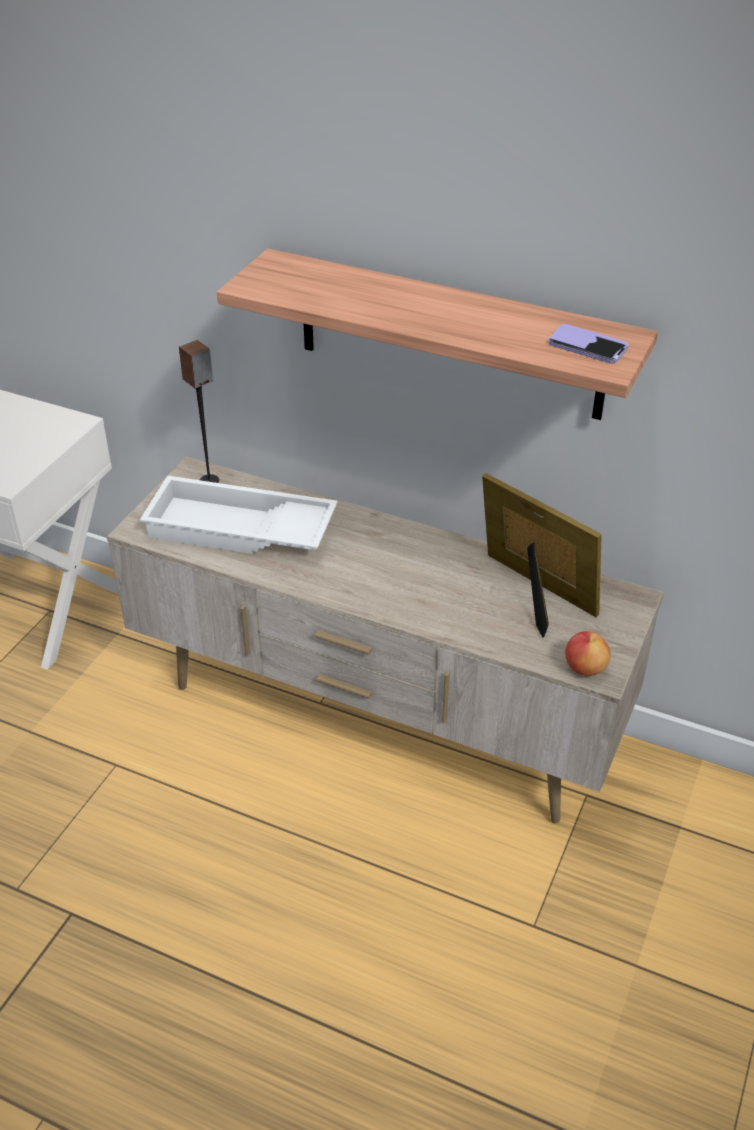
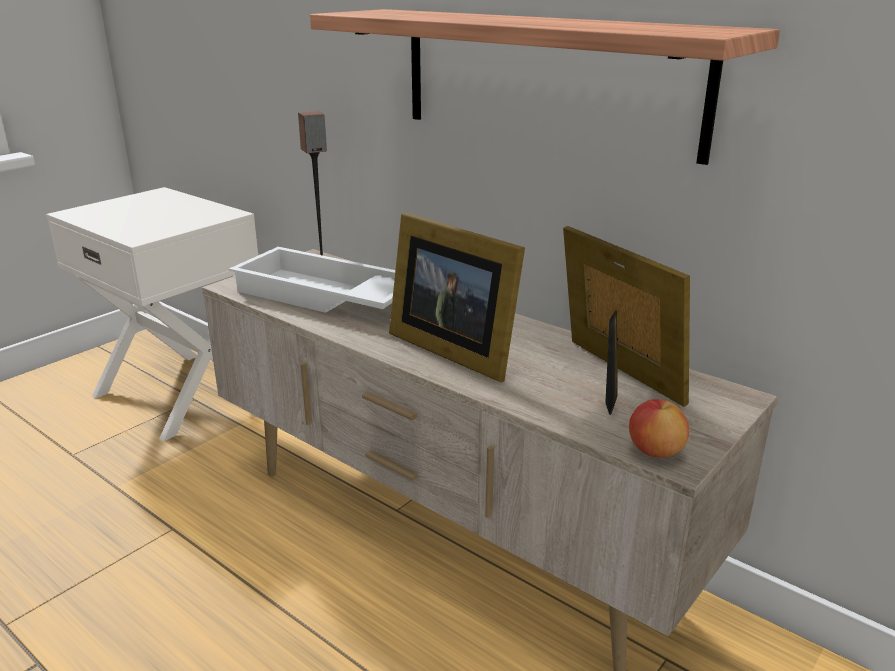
camera: 15 degrees right, 15 degrees down
(389, 581) = (453, 348): none -> picture frame
(587, 346) = (685, 29): phone -> none

